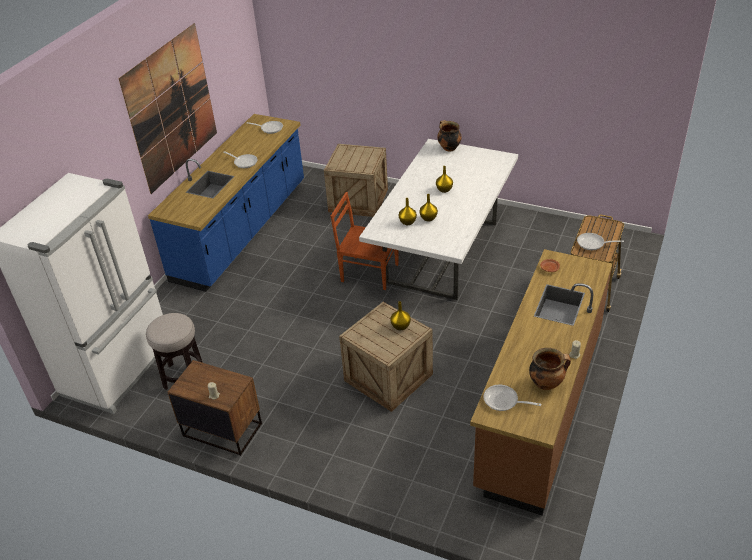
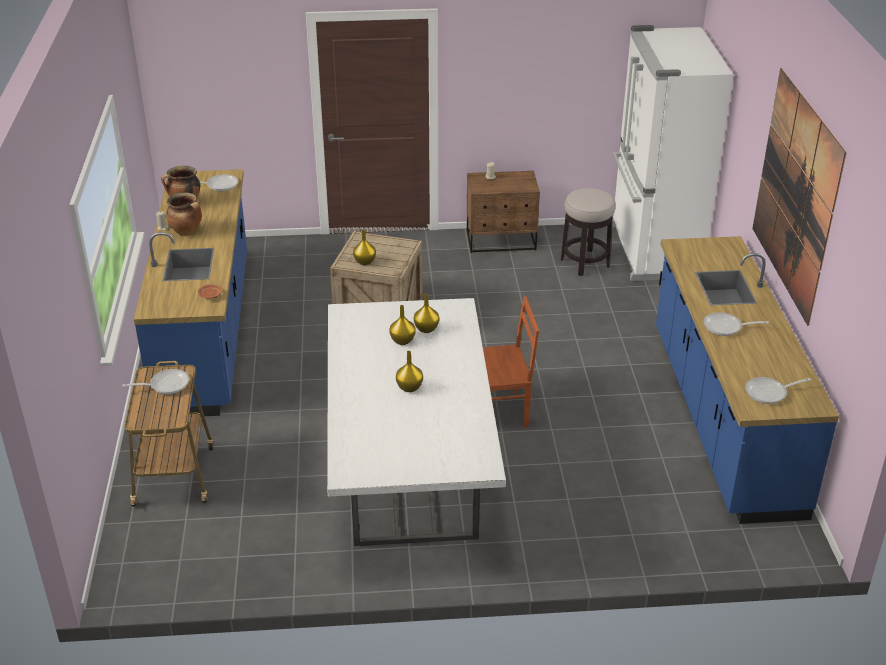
camera: 150 degrees right, 5 degrees down
(358, 200) = (609, 522): crate -> none
(448, 148) = (454, 467): cooking pot -> cooking pot (187, 232)
(539, 407) = (207, 332): brown counter -> blue counter

